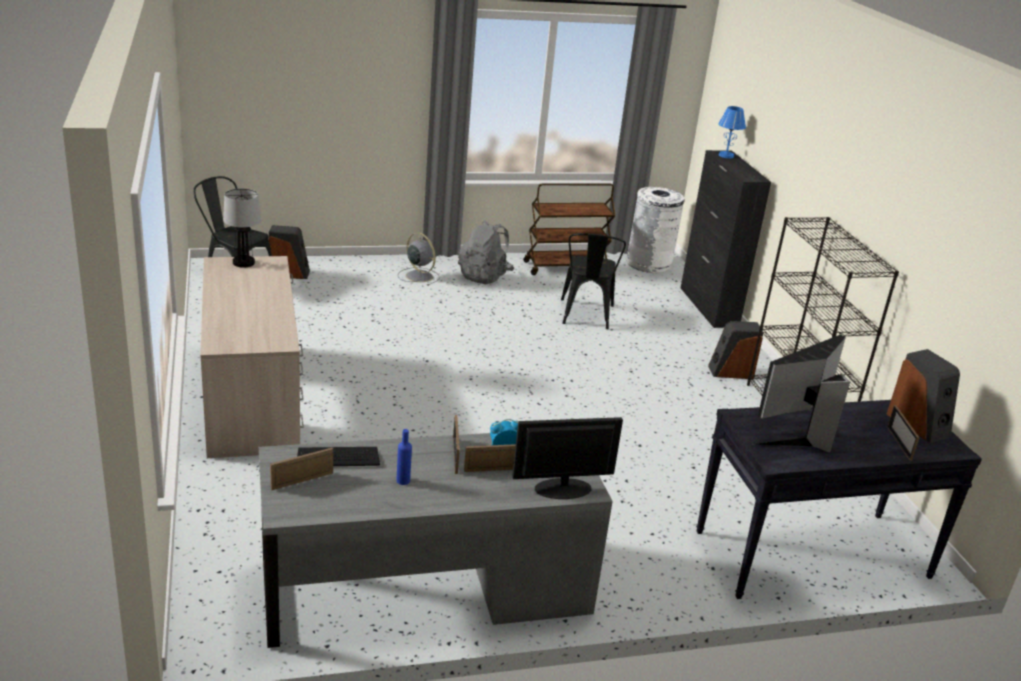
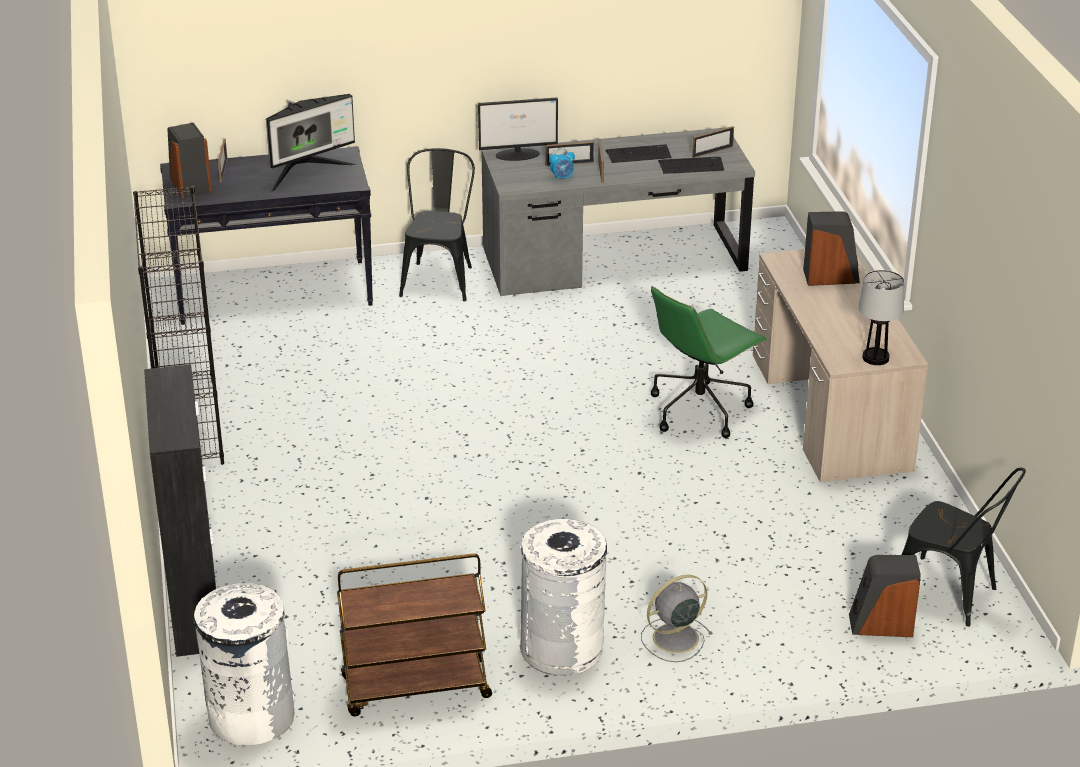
camera: 175 degrees left, 5 degrees up
(366, 404) = (700, 409): none -> green office chair
(403, 480) = (638, 154): blue bottle -> keyboard
(418, 276) = (673, 638): grey fan -> grey fan turned 105 degrees clockwise
(484, 276) = (562, 648): grey backpack -> white trash can
(586, 316) = (408, 568): black chair -> black chair (439, 278)
(726, 156) = (172, 432): blue table lamp -> none
(731, 372) = (233, 482): speaker -> speaker (830, 276)

